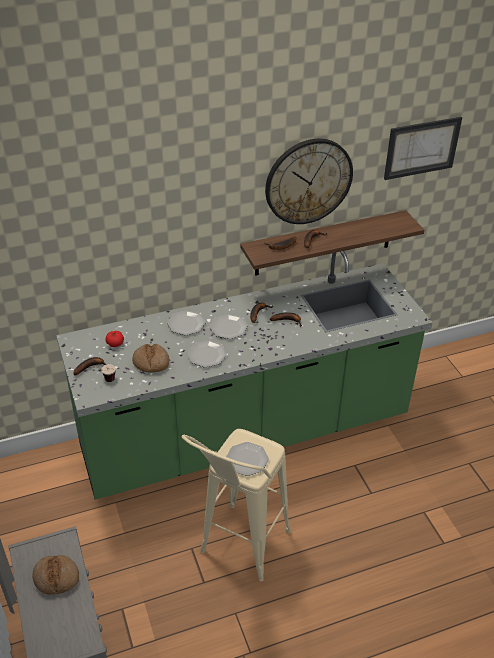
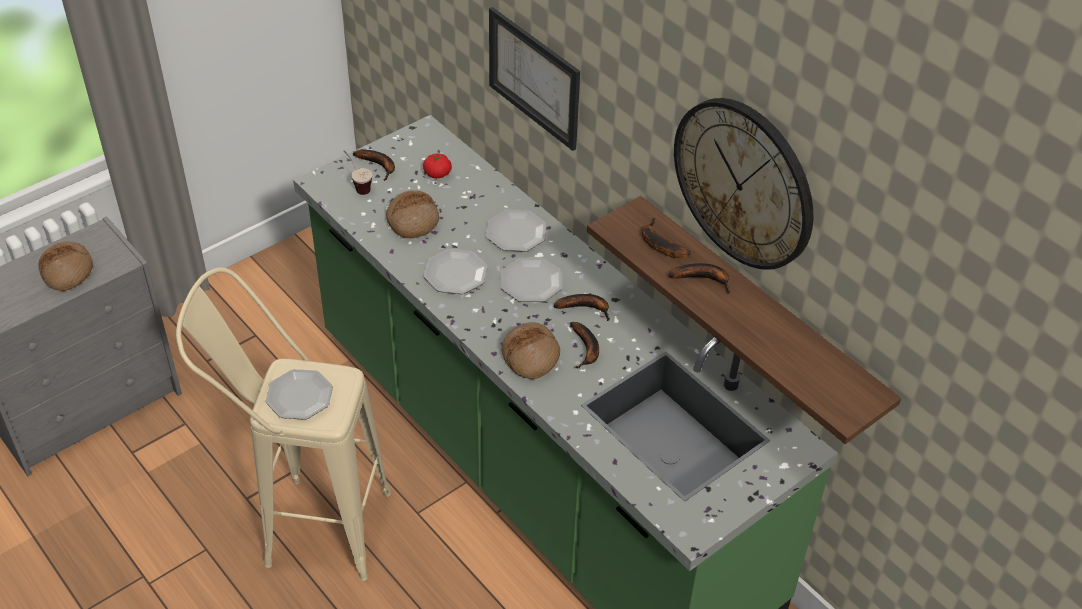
camera: 70 degrees right, 5 degrees up
(284, 341) = (530, 356): none -> bread
(421, 148) = (947, 302): picture -> picture (534, 77)

